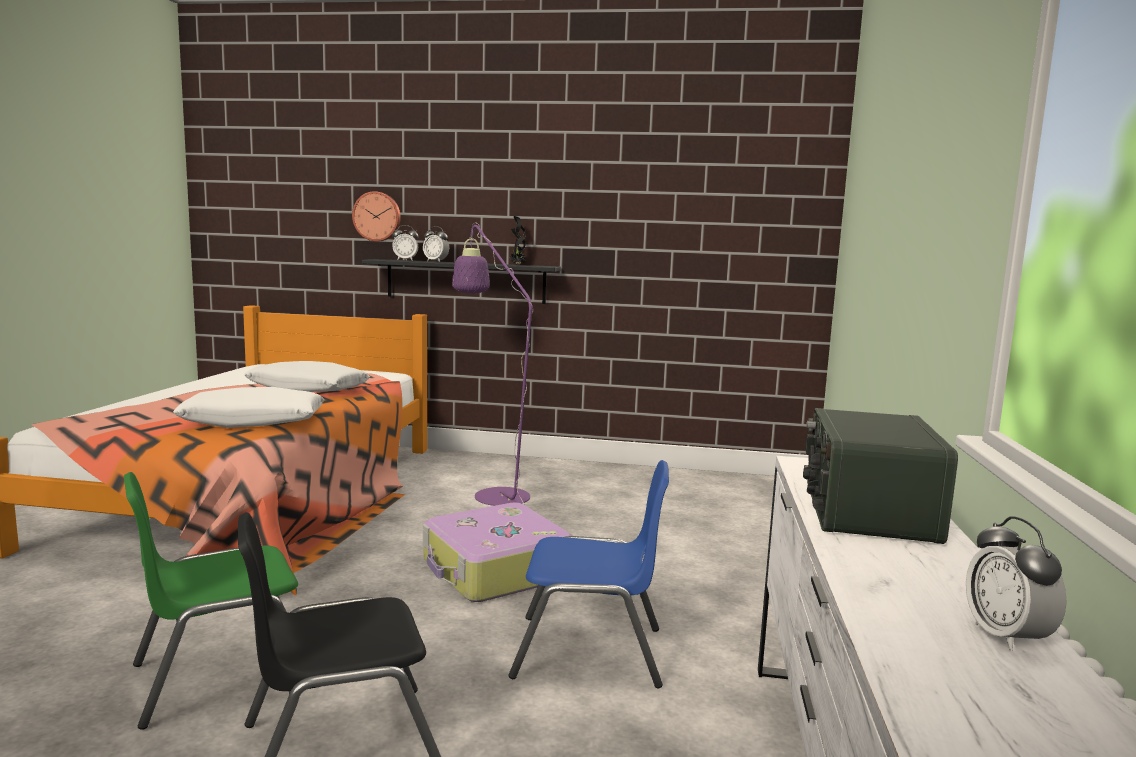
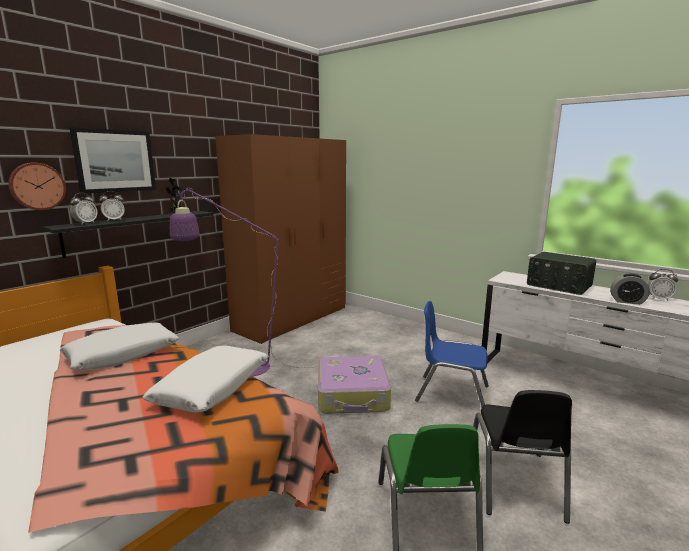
camera: 60 degrees left, 5 degrees up
(457, 192) = (115, 161): none -> picture
(589, 652) = (452, 394): blue chair -> blue chair turned 105 degrees counterclockwise
(686, 482) = (292, 318): none -> brown wardrobe
(864, 584) = (627, 301): none -> alarm clock

